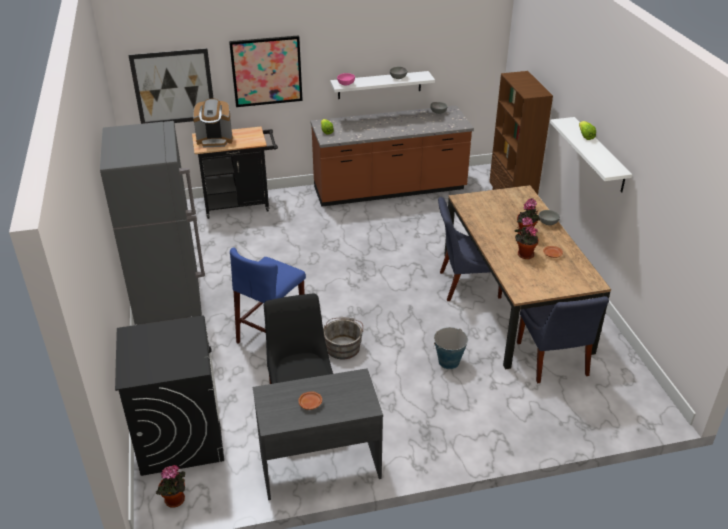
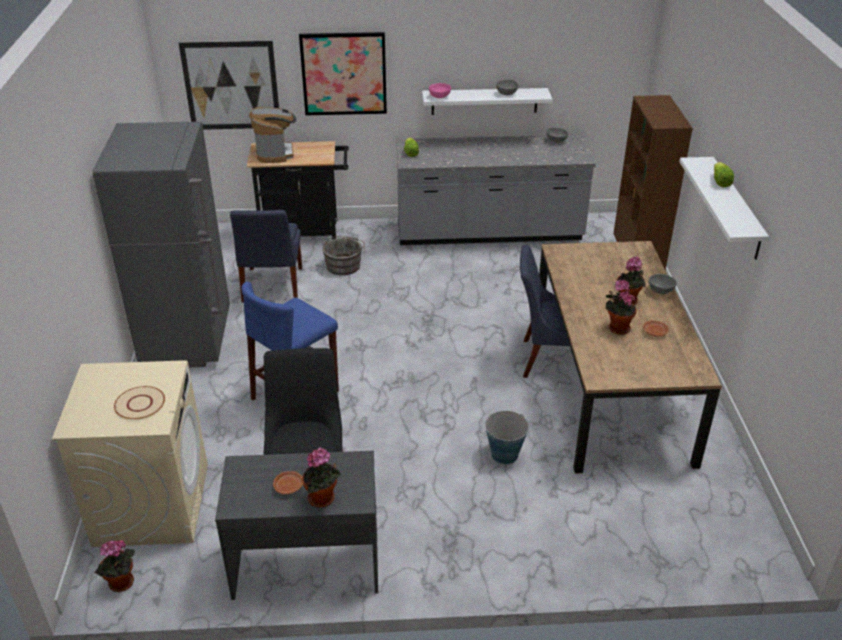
camera: 10 degrees right, 0 degrees up
(177, 354) = (139, 404): none -> beige plate
(180, 435) = (152, 503): black washing machine -> beige washing machine
(215, 140) = (275, 153): coffee machine -> coffee machine turned 105 degrees counterclockwise
(340, 410) = (323, 499): none -> potted plant
(343, 346) = (378, 419): grey bucket -> grey bucket (344, 265)
(390, 190) = (489, 233): brown counter -> grey counter
(552, 361) = (640, 471): blue chair -> blue chair (272, 287)

